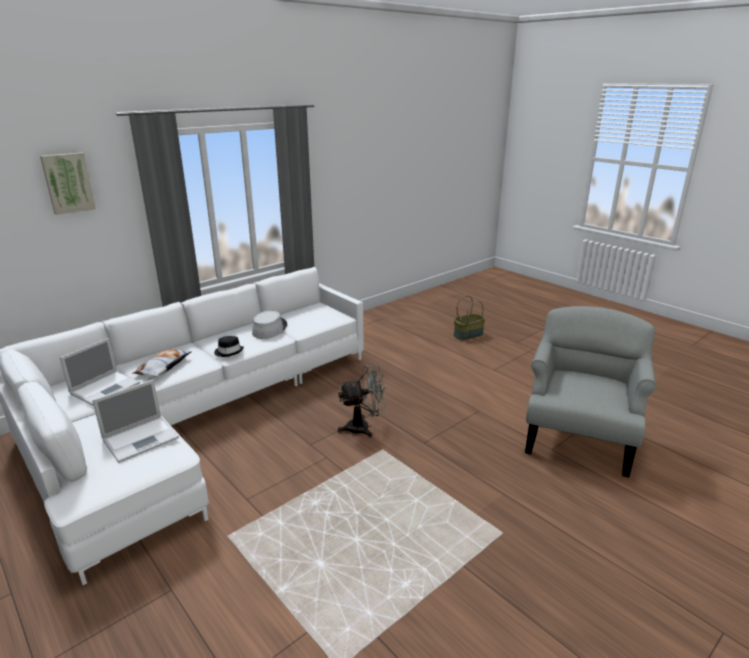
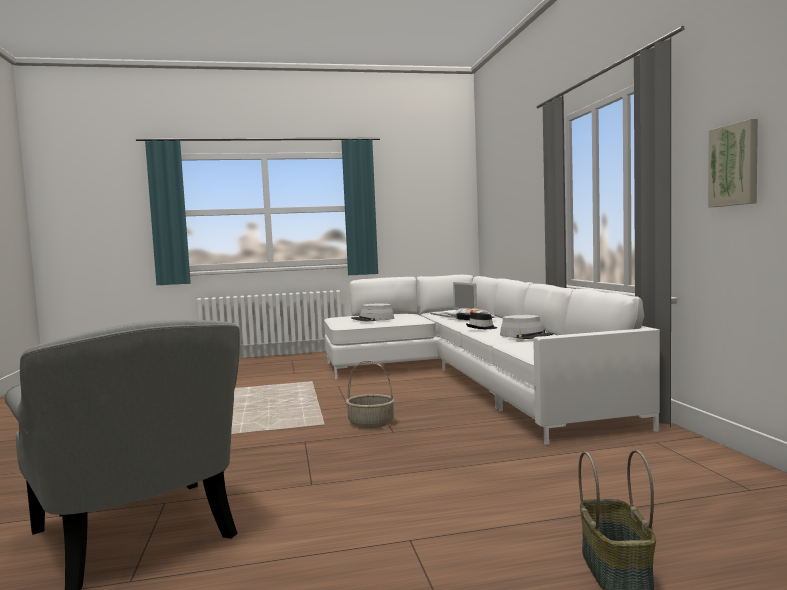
camera: 120 degrees right, 20 degrees down
(68, 183) = (531, 168): picture -> picture (735, 165)
(142, 438) = (373, 319): laptop -> grey hat
(364, 427) = (371, 423): grey fan -> basket

